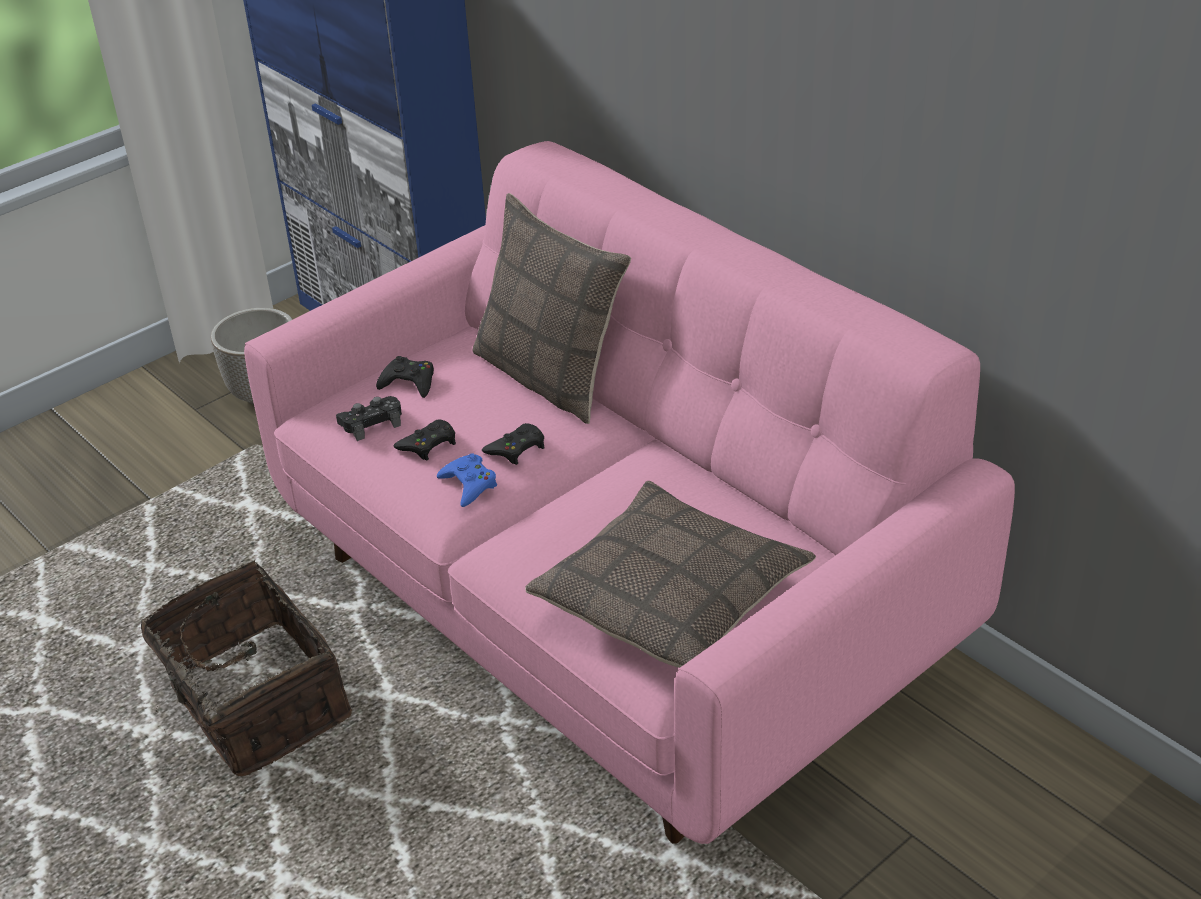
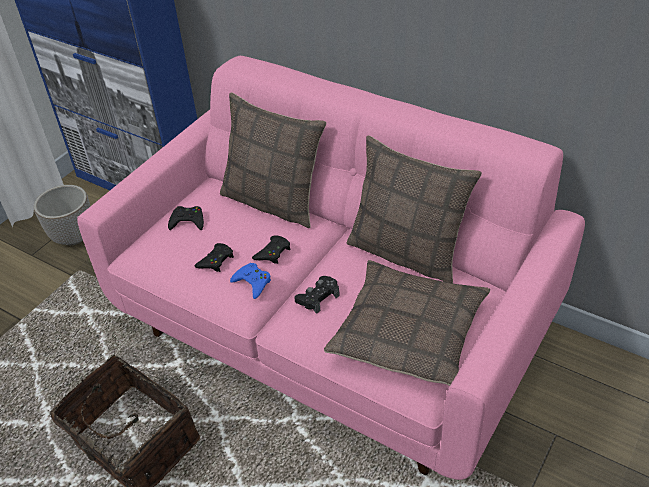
camera: 15 degrees left, 5 degrees up
(371, 423) = (174, 253): black game controller -> black game controller (318, 297)
(723, 486) = (407, 252): none -> pillow

